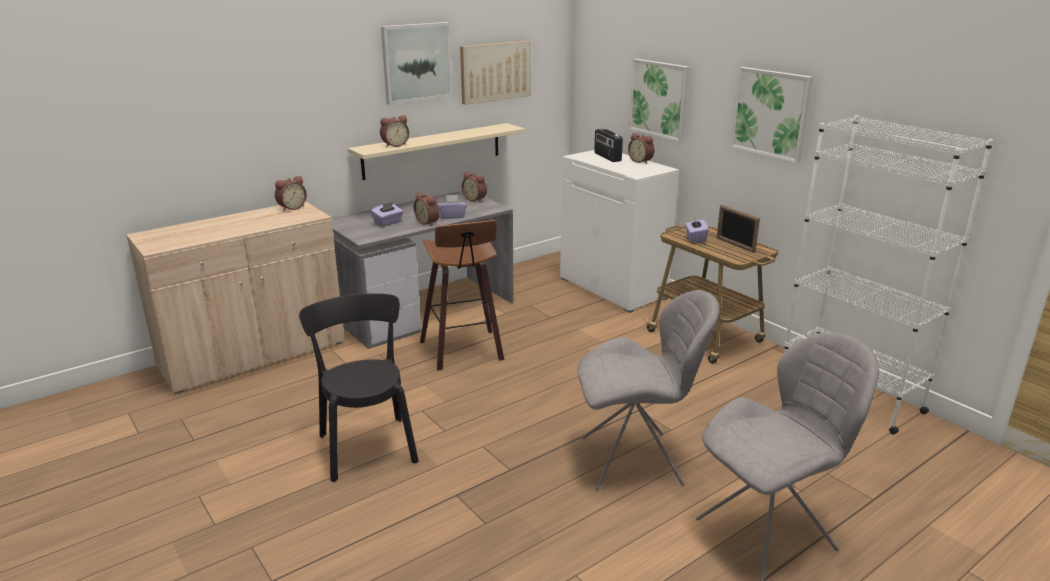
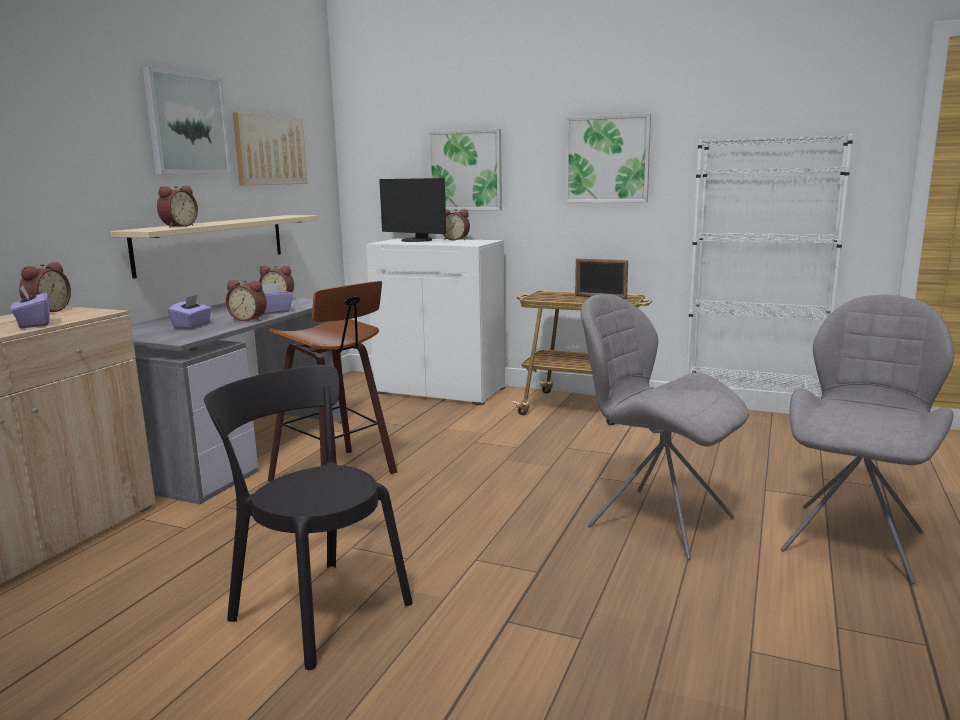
camera: 30 degrees left, 10 degrees down
(607, 157) = (415, 240): radio -> monitor
(635, 461) = (656, 520): grey chair -> grey chair turned 105 degrees counterclockwise
(695, 238) = (557, 298): purple tissue box -> purple tissue box (33, 324)

